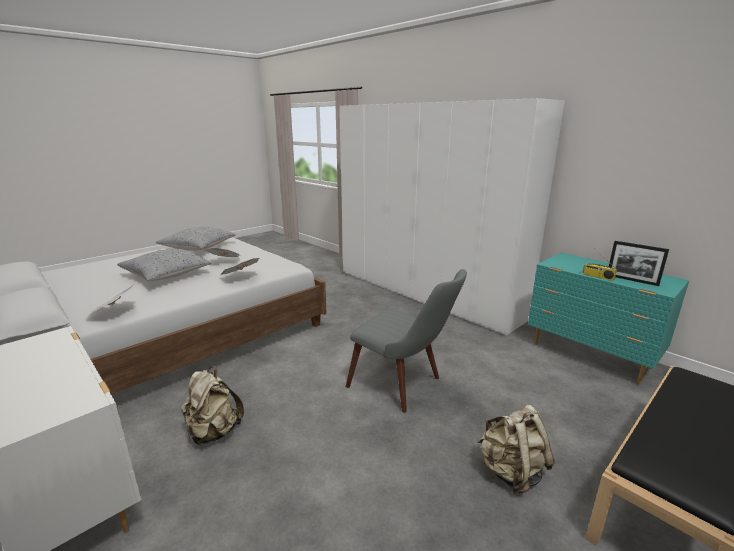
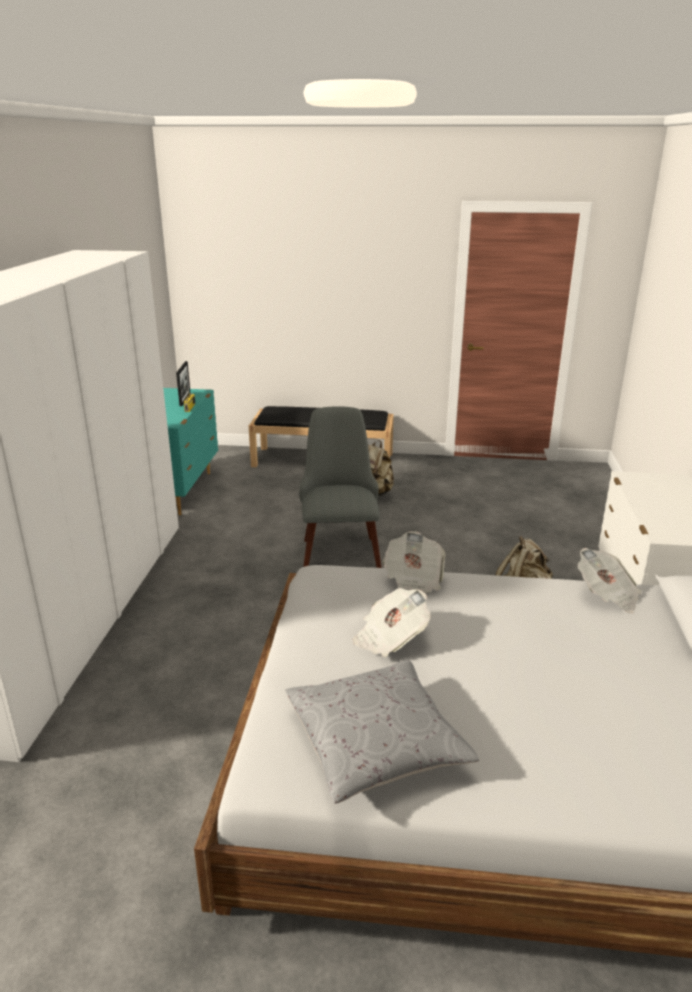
camera: 130 degrees left, 5 degrees up
(166, 275) = (506, 649): grey pillow -> none

